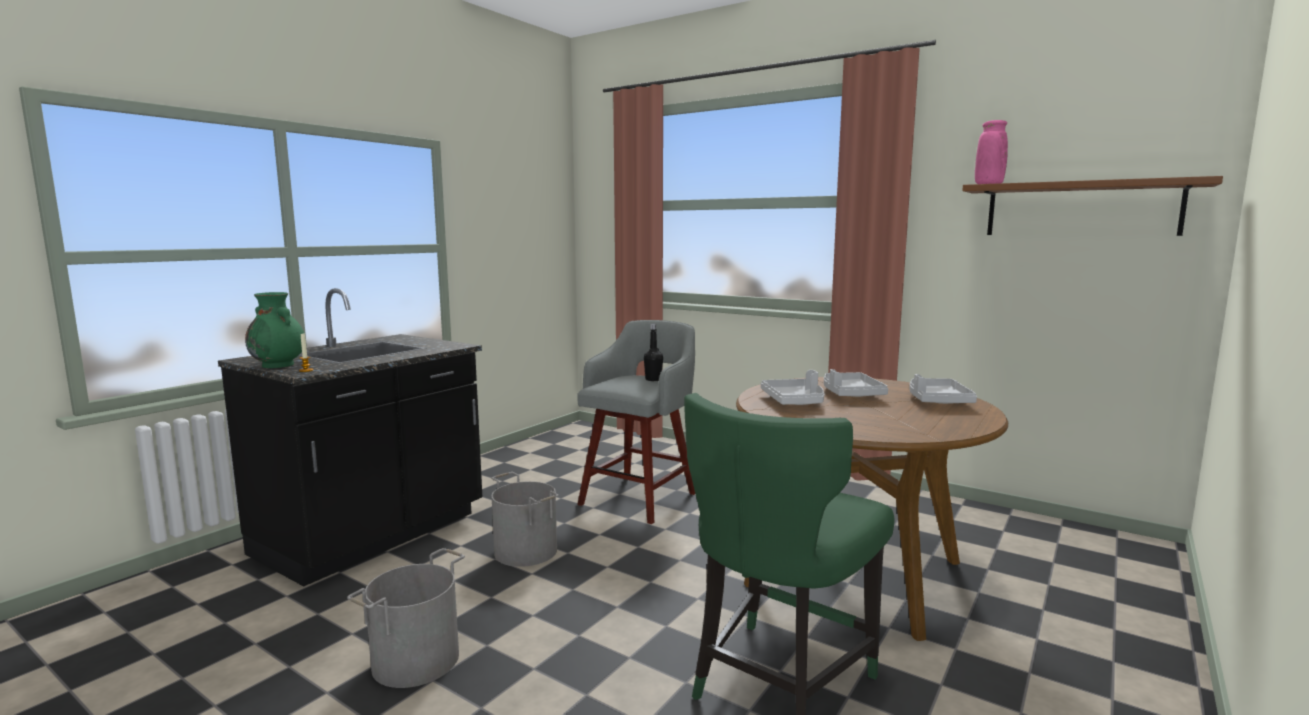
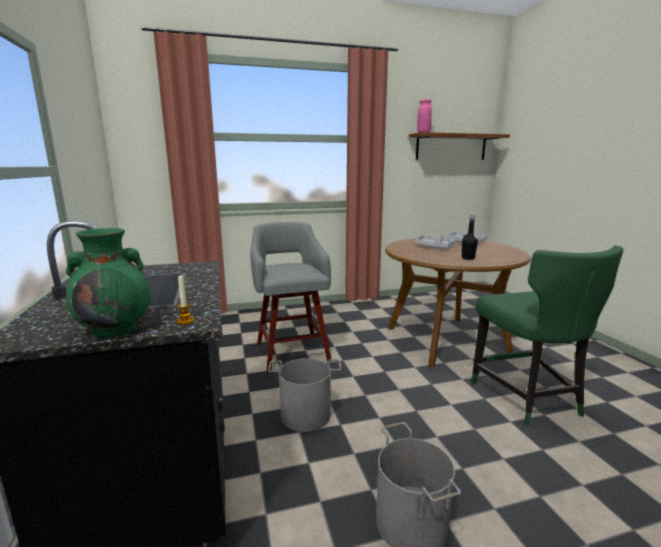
camera: 50 degrees left, 5 degrees up
(653, 379) = (299, 264): black bottle -> black bottle (468, 258)
(794, 401) = (434, 255): grey tray -> none

